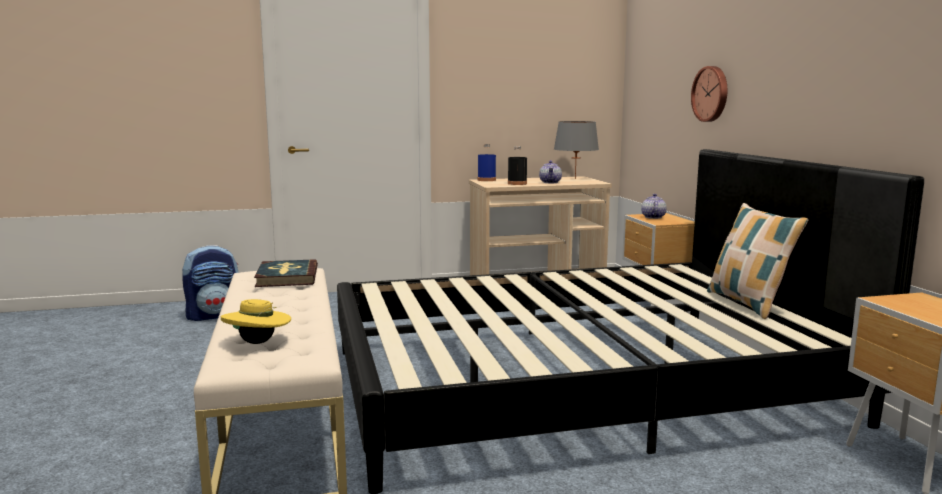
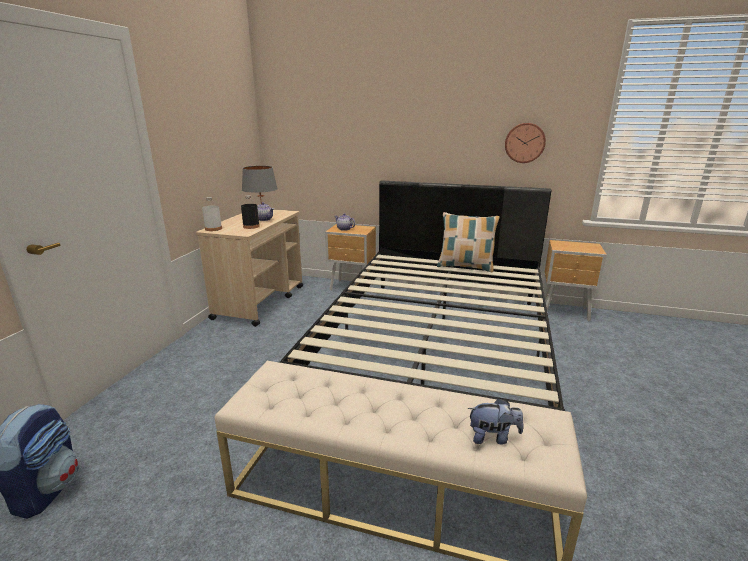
camera: 60 degrees left, 10 degrees up
(258, 343) = (493, 437): yellow hat -> plush toy
(287, 277) = (292, 383): book -> none
(486, 180) = (213, 229): blue bottle -> white bottle
(711, 94) = (376, 144): wall clock -> wall clock (524, 143)

